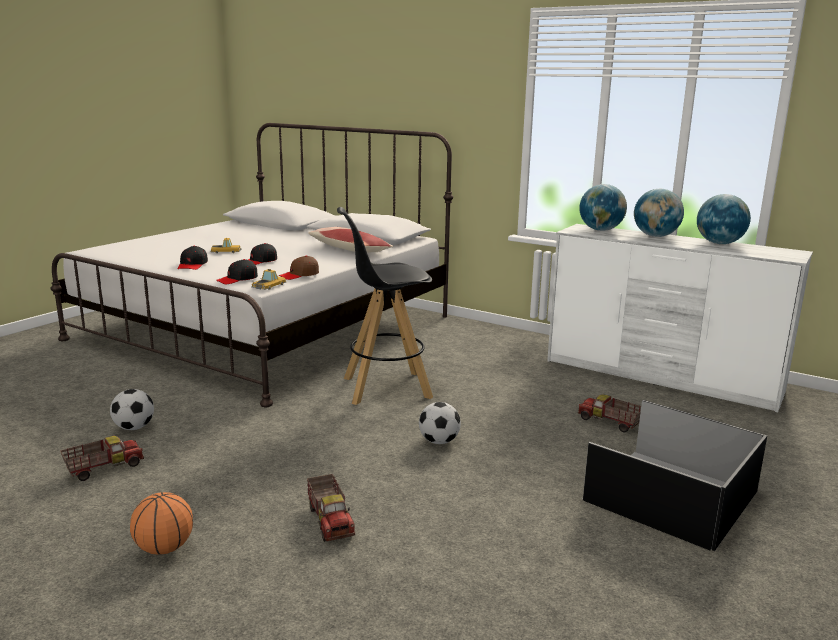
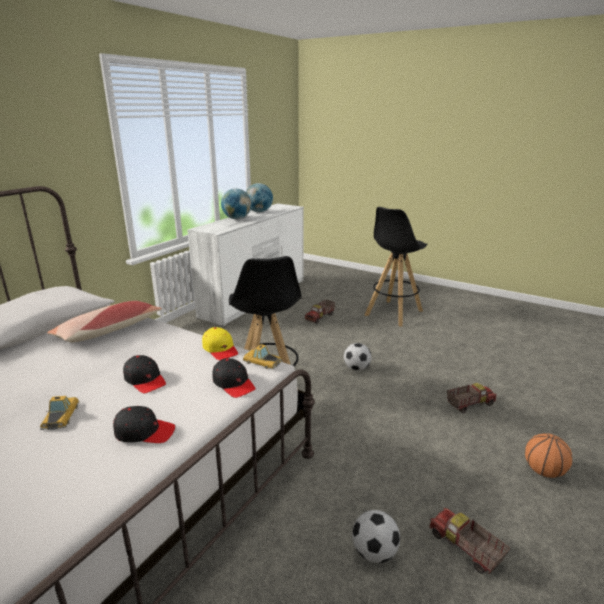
camera: 90 degrees left, 5 degrees up
(299, 275) = (220, 349): brown cap -> yellow cap
(601, 230) = (214, 226): globe -> none
(671, 495) = (393, 313): black storage box -> black stool

